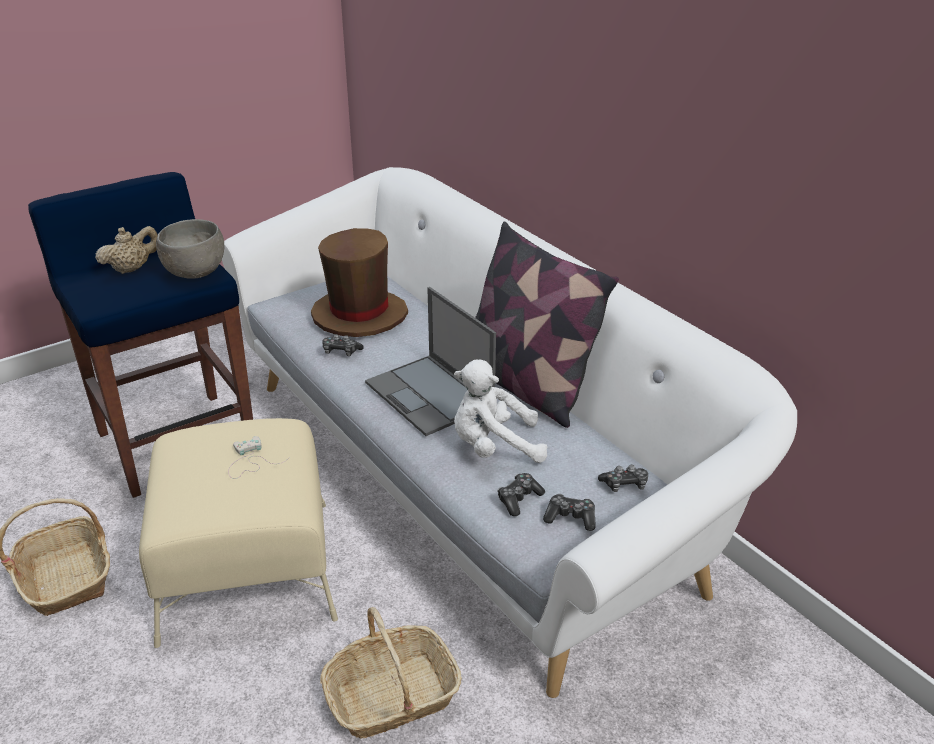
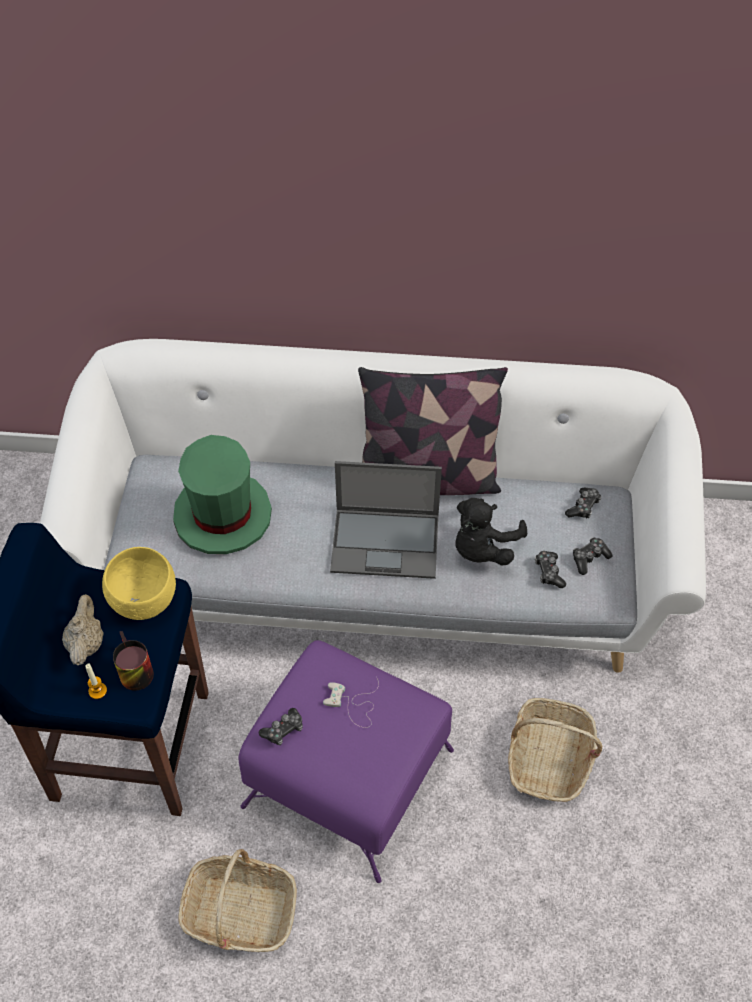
camera: 50 degrees left, 20 degrees up
(94, 290) = (97, 691): none -> candle
(124, 294) = (131, 671): none -> mug
(194, 272) = (143, 601): grey bowl -> yellow bowl
(246, 570) = (349, 779): beige ottoman -> purple ottoman
(341, 351) = (266, 561): game controller -> game controller (283, 730)
(359, 315) = (222, 515): brown hat -> green hat
(494, 447) = (482, 548): white plush toy -> black plush toy

